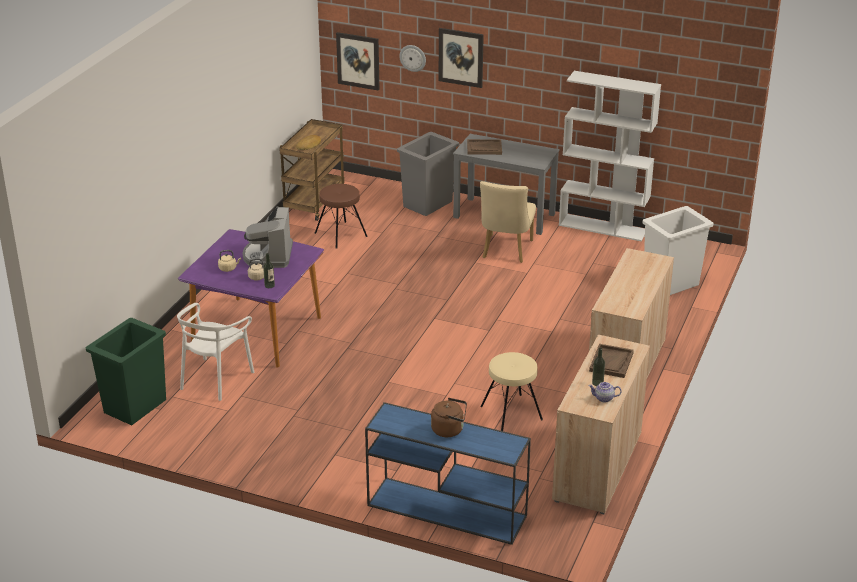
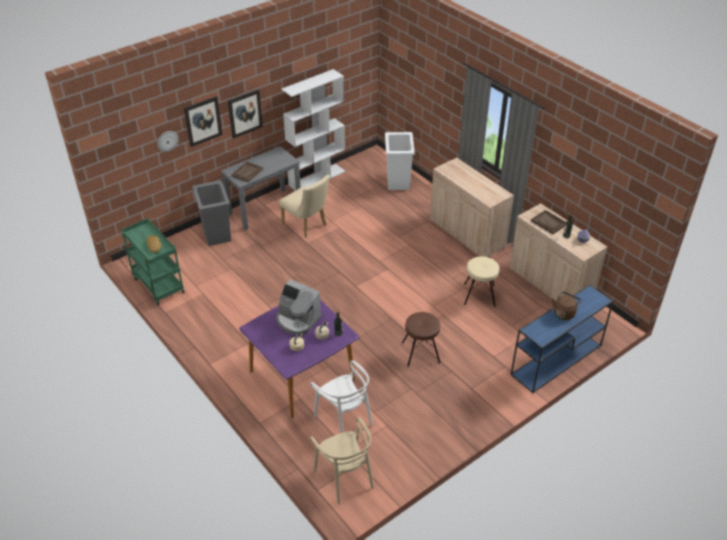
camera: 60 degrees left, 10 degrees up
(134, 406) = (345, 477): green trash can -> beige chair
(314, 202) = (157, 285): brown cart -> green cart
(340, 235) = (214, 288): brown stool -> brown stool (420, 352)
(358, 61) = (124, 167): picture -> picture (245, 113)

